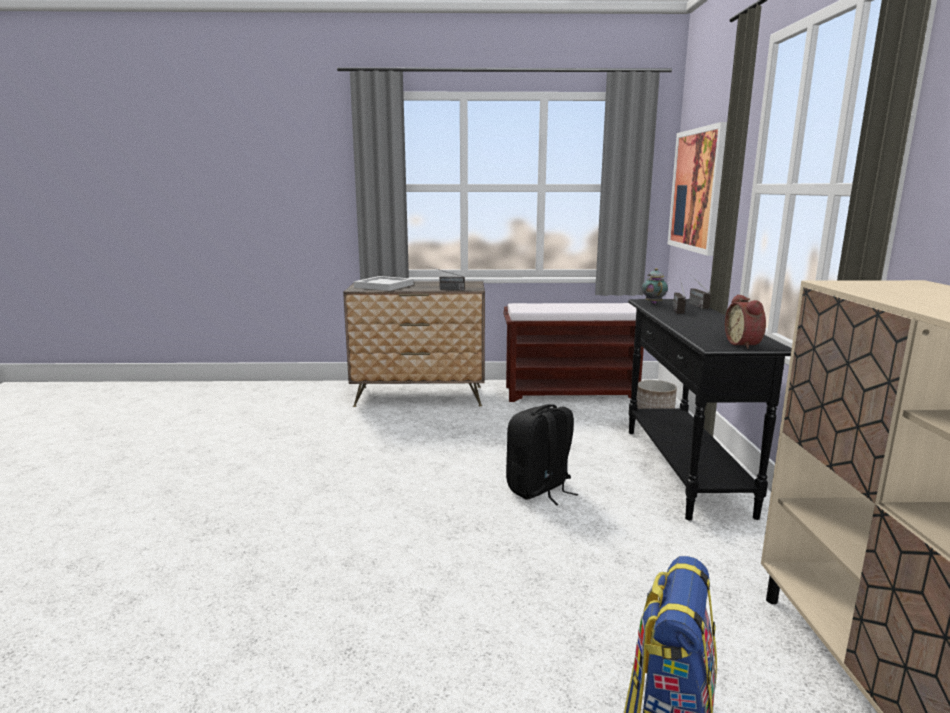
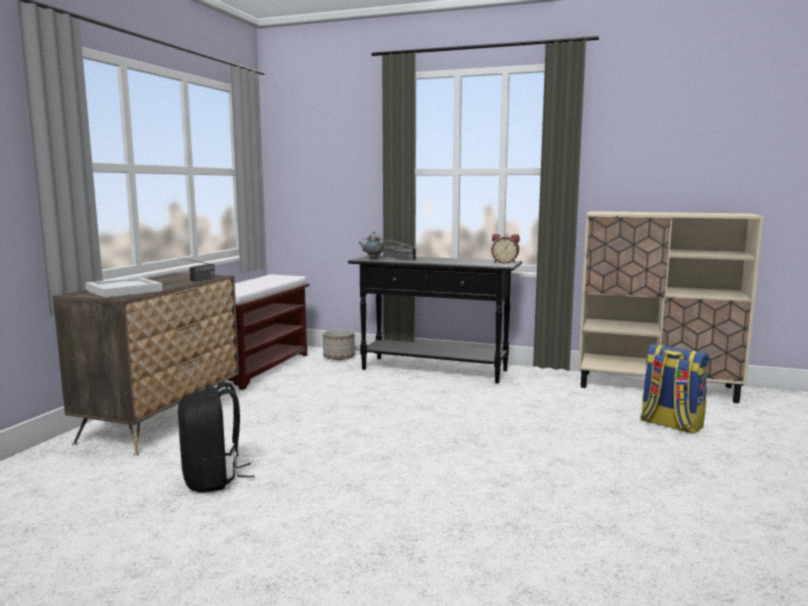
camera: 70 degrees left, 5 degrees down
(539, 489) = (430, 408): black backpack -> black backpack (213, 479)
(696, 190) = (313, 174): picture -> none

